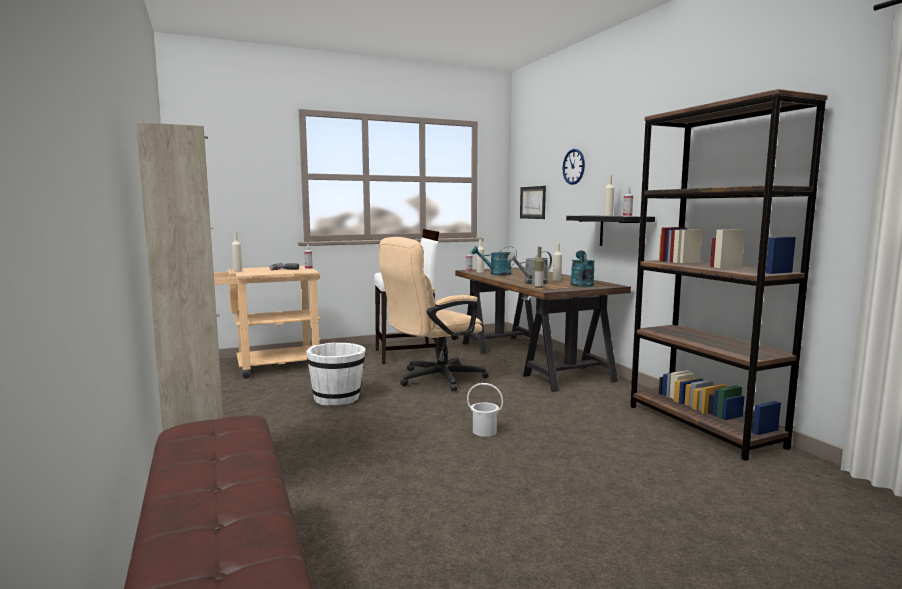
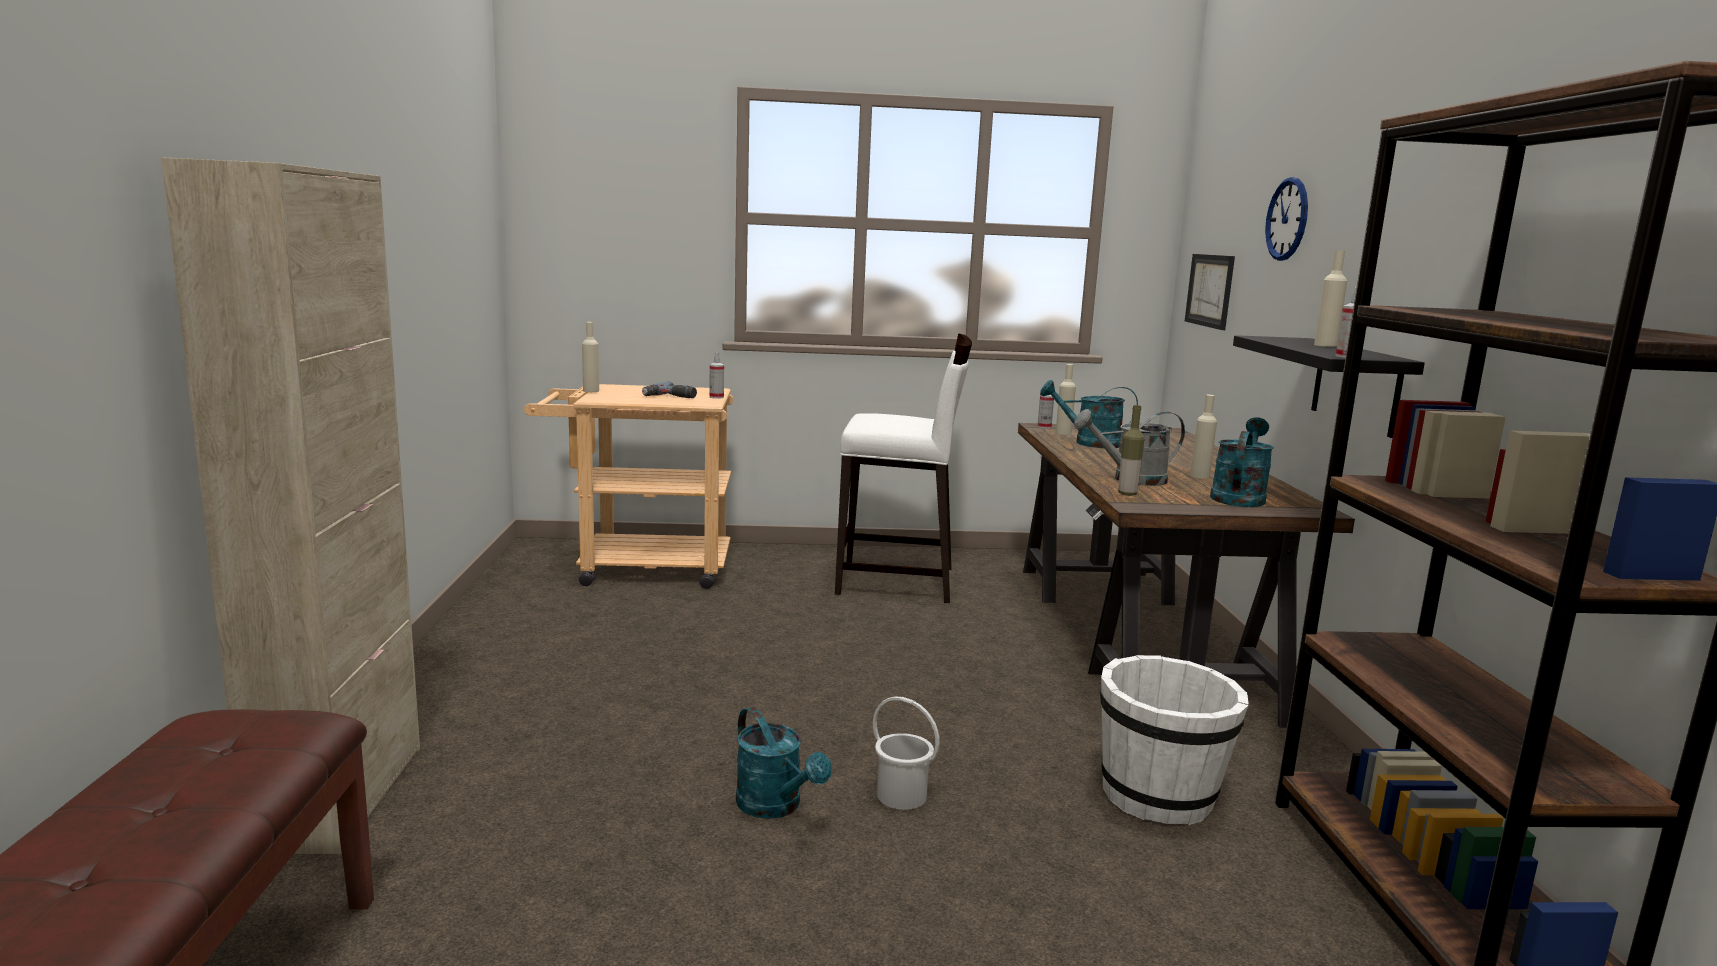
camera: 20 degrees right, 5 degrees up
(337, 398) = (696, 657): white bucket -> white bucket (1159, 796)
(433, 379) = (900, 647): beige office chair -> none
(433, 446) = (776, 807): none -> turquoise watering can

